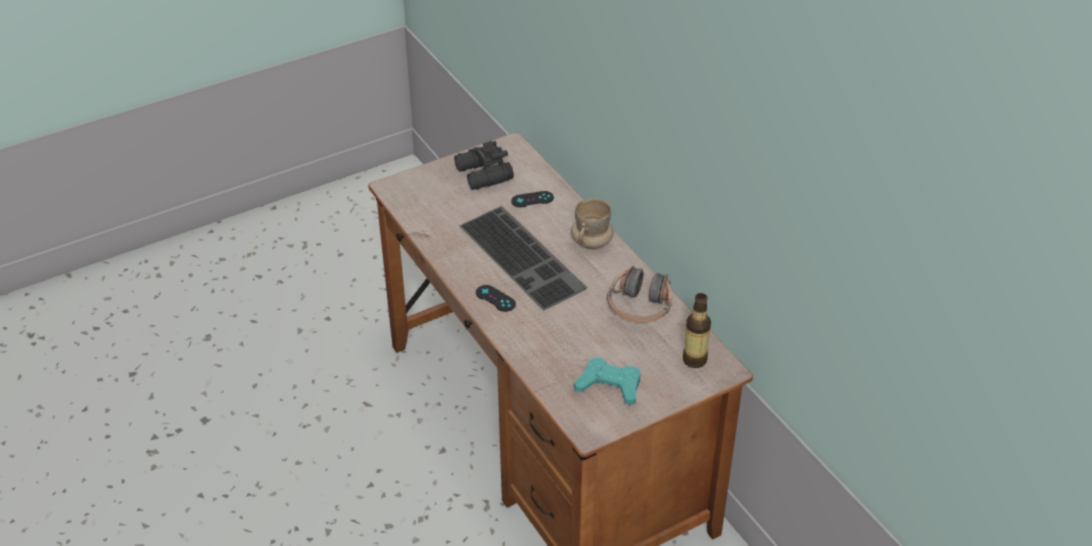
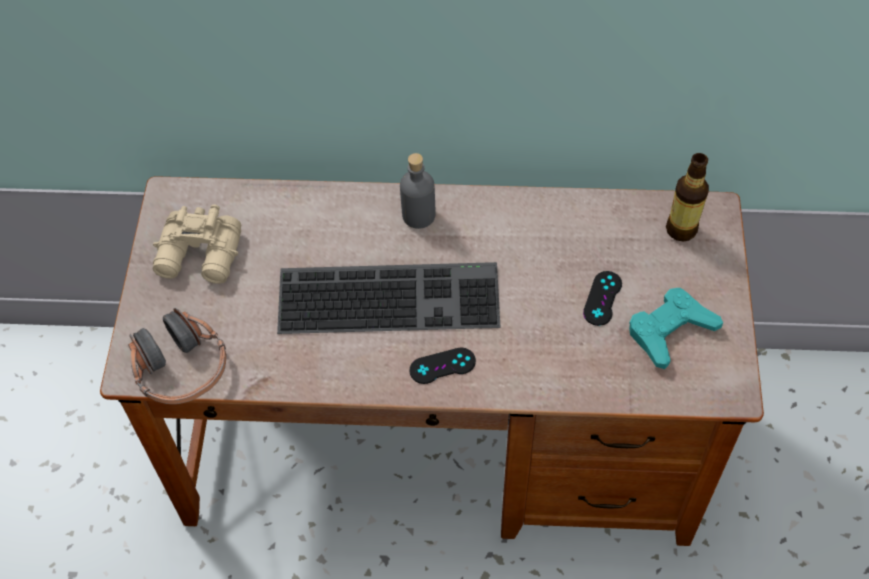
camera: 55 degrees left, 15 degrees up
(483, 175) = (201, 257): black binoculars -> beige binoculars
(532, 199) = (292, 231): black game controller -> black game controller (602, 298)
(591, 242) = (418, 215): beige mug -> grey bottle
(640, 307) = (562, 231): headphones -> headphones (181, 368)

